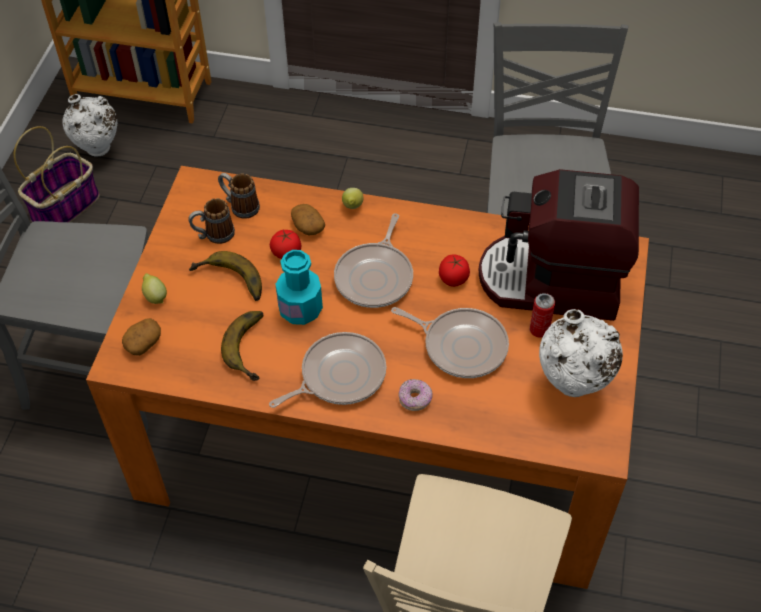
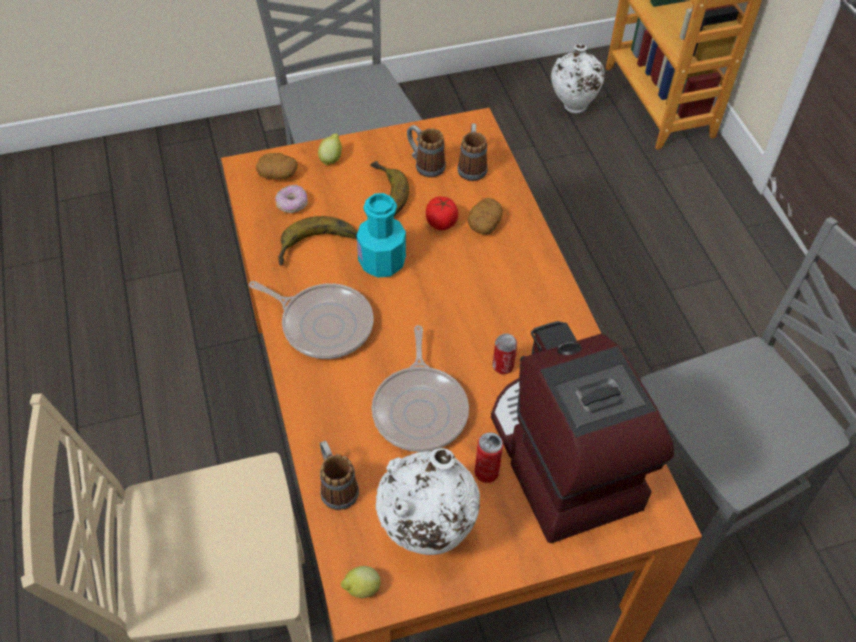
camera: 60 degrees right, 0 degrees up
(65, 206) = (500, 118): basket -> none
(352, 207) = (534, 246): lemon -> lemon (361, 589)
(375, 276) = (460, 301): frying pan -> none
(415, 399) = (331, 396): donut -> donut (292, 205)
(453, 278) = (503, 366): tomato -> can
(500, 428) = (336, 486): none -> mug

